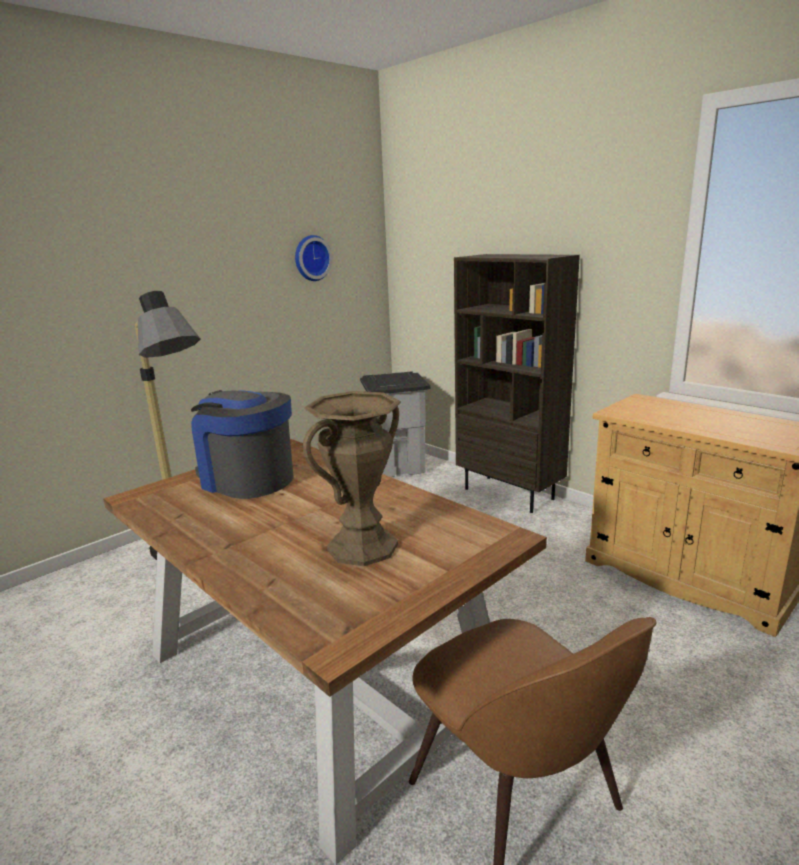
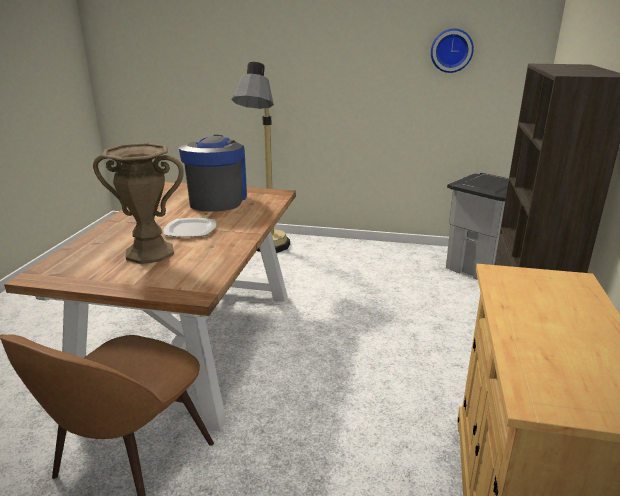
camera: 55 degrees right, 5 degrees up
(321, 511) = (190, 229): none -> plate

